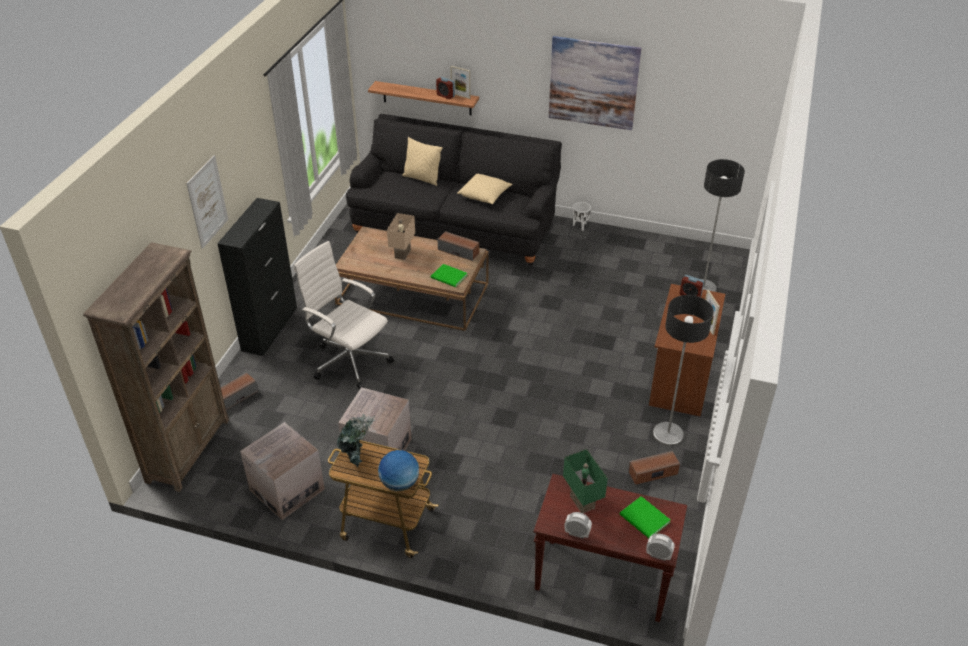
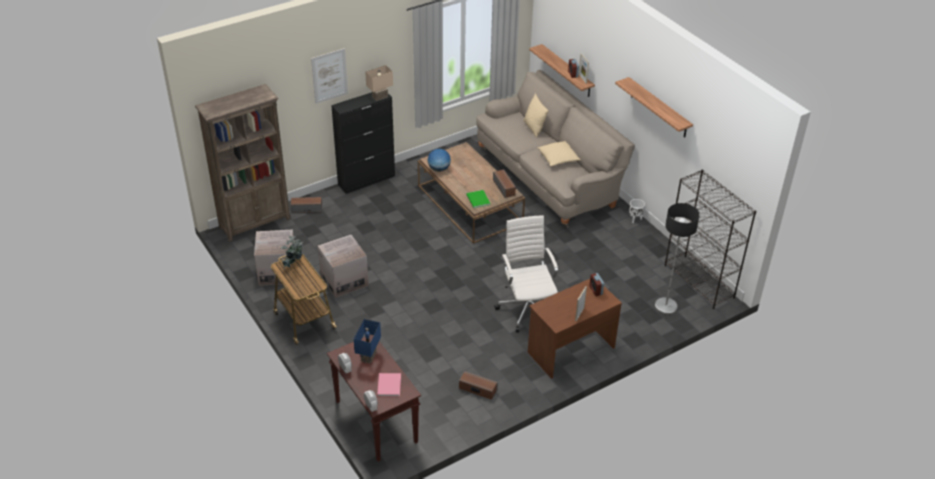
camera: 40 degrees right, 0 degrees up
(349, 360) = (387, 223): white office chair -> white office chair (527, 308)
(399, 483) = (297, 290): globe -> globe (439, 169)
(402, 253) = (468, 171): beige table lamp -> beige table lamp (380, 96)
(455, 227) = (548, 176): black sofa -> beige sofa
(580, 502) = (368, 356): green table lamp -> blue table lamp
(593, 83) = (658, 108): picture -> shelf
(645, 520) = (388, 386): green book -> pink book
(668, 434) = (516, 375): floor lamp -> none
(700, 251) = (699, 281): none -> black bookcase

